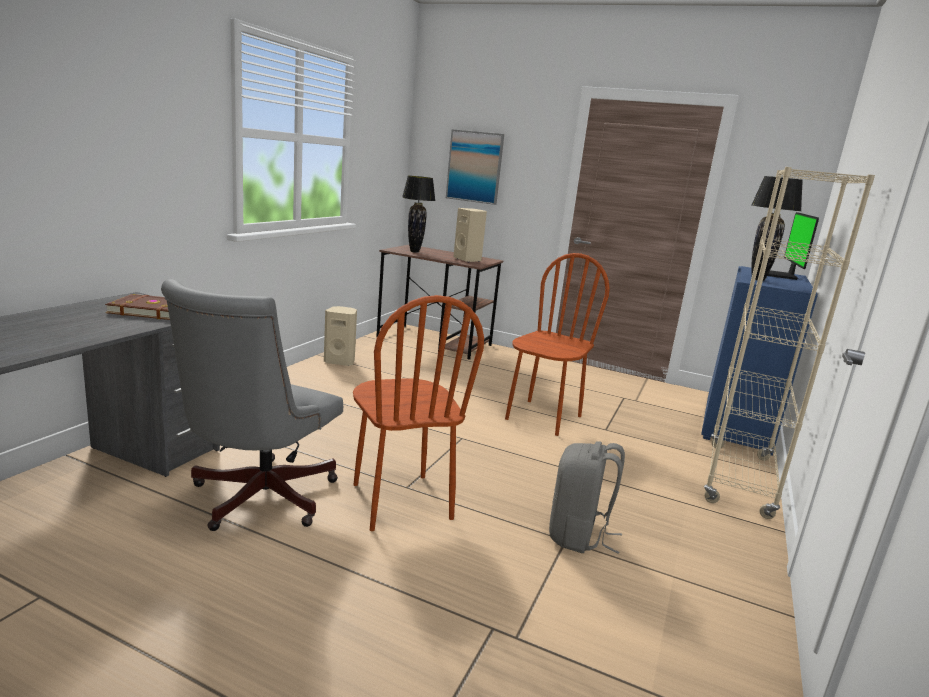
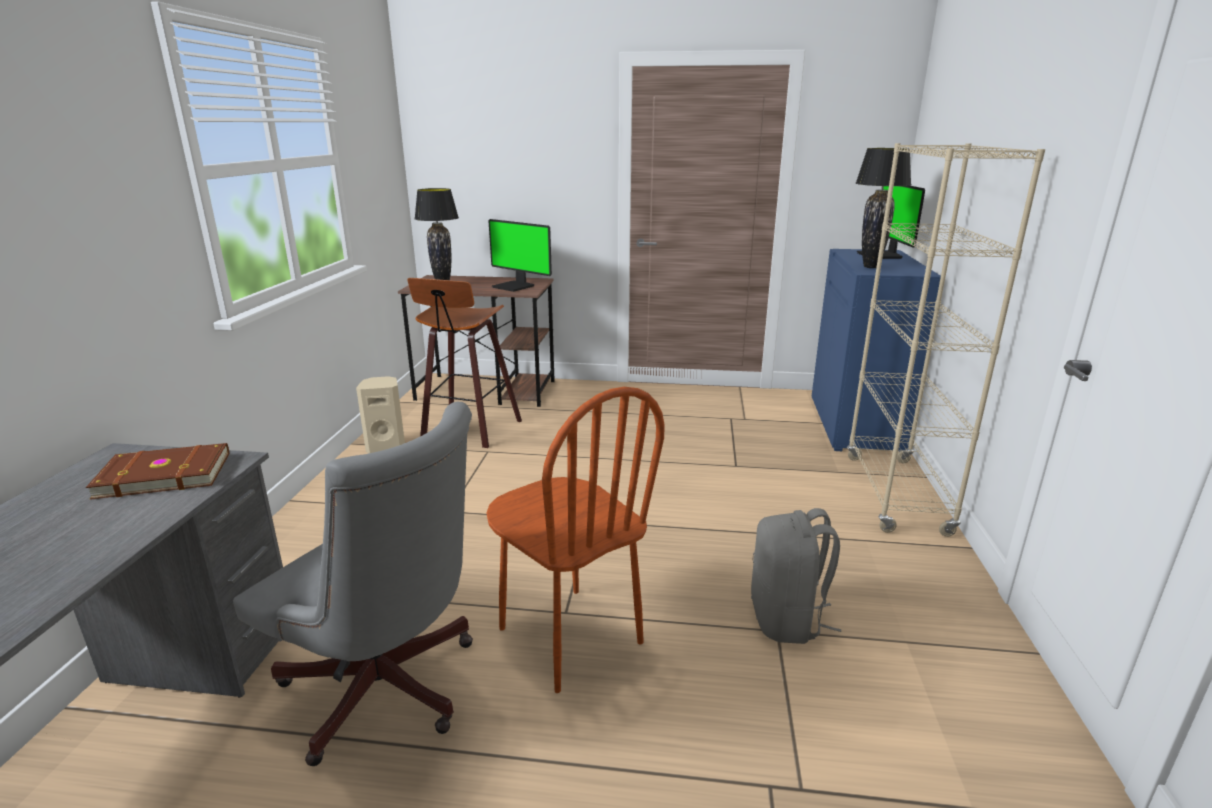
camera: 15 degrees left, 5 degrees up
(257, 499) = (387, 693): grey office chair -> grey office chair turned 60 degrees counterclockwise
(405, 363) = (469, 430): none -> stool
(468, 260) = (515, 286): beige speaker -> monitor
(475, 167) = (497, 166): picture -> none
(543, 417) = (663, 467): brown chair -> none

